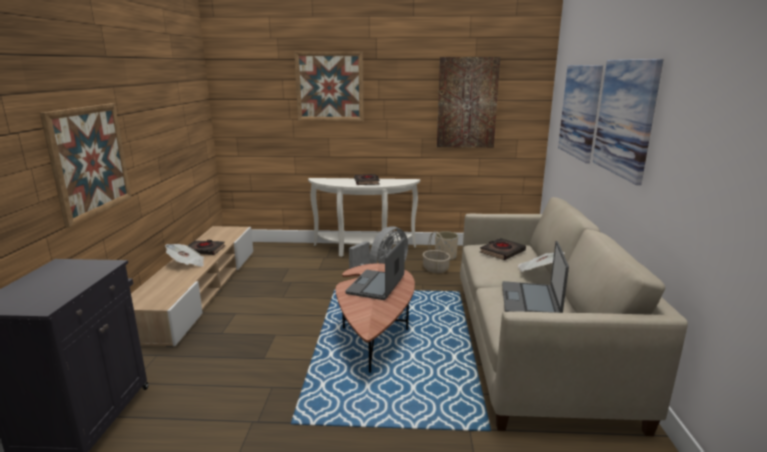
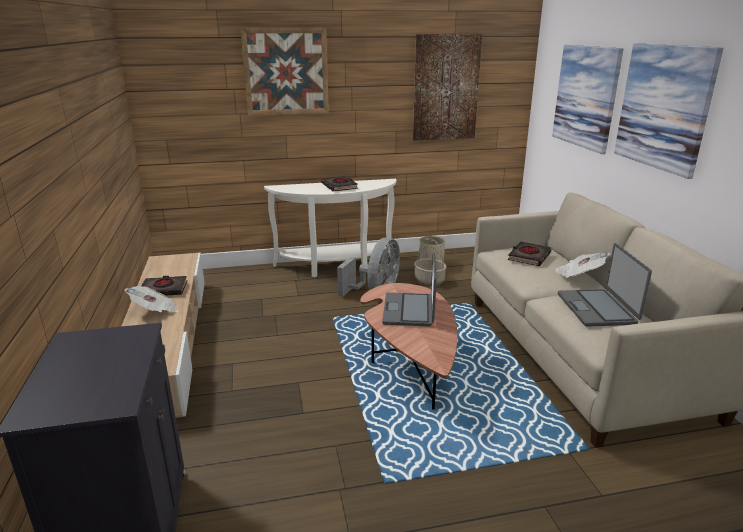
camera: 15 degrees left, 5 degrees up
(89, 161) = (57, 193): picture -> none

